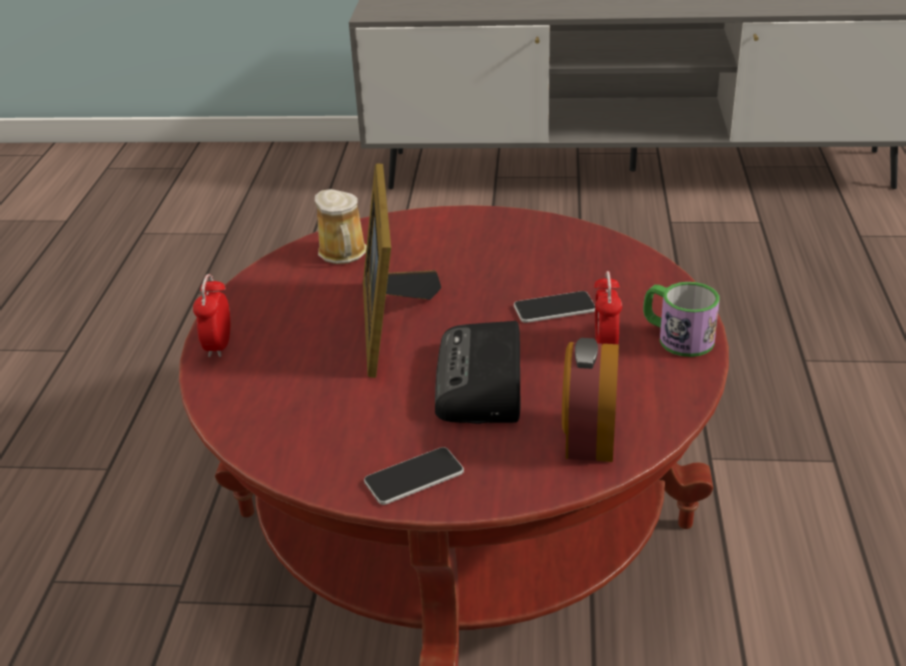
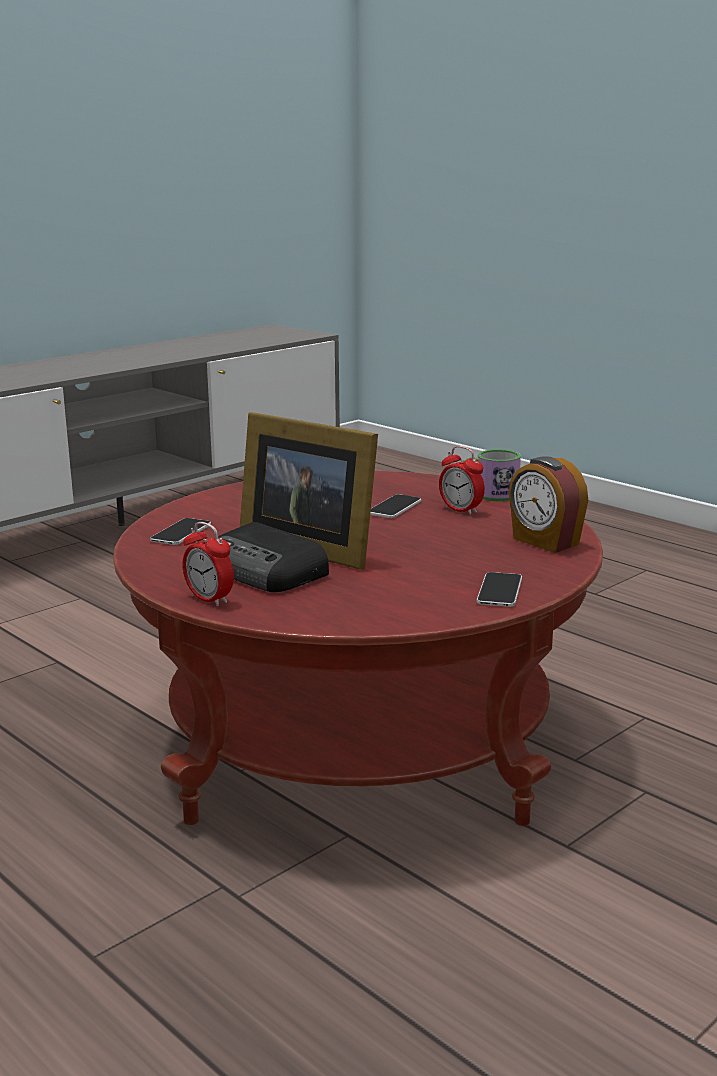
camera: 50 degrees left, 15 degrees down
(343, 254) = (181, 533): mug -> phone
(481, 383) = (435, 547): radio -> radio (264, 571)

